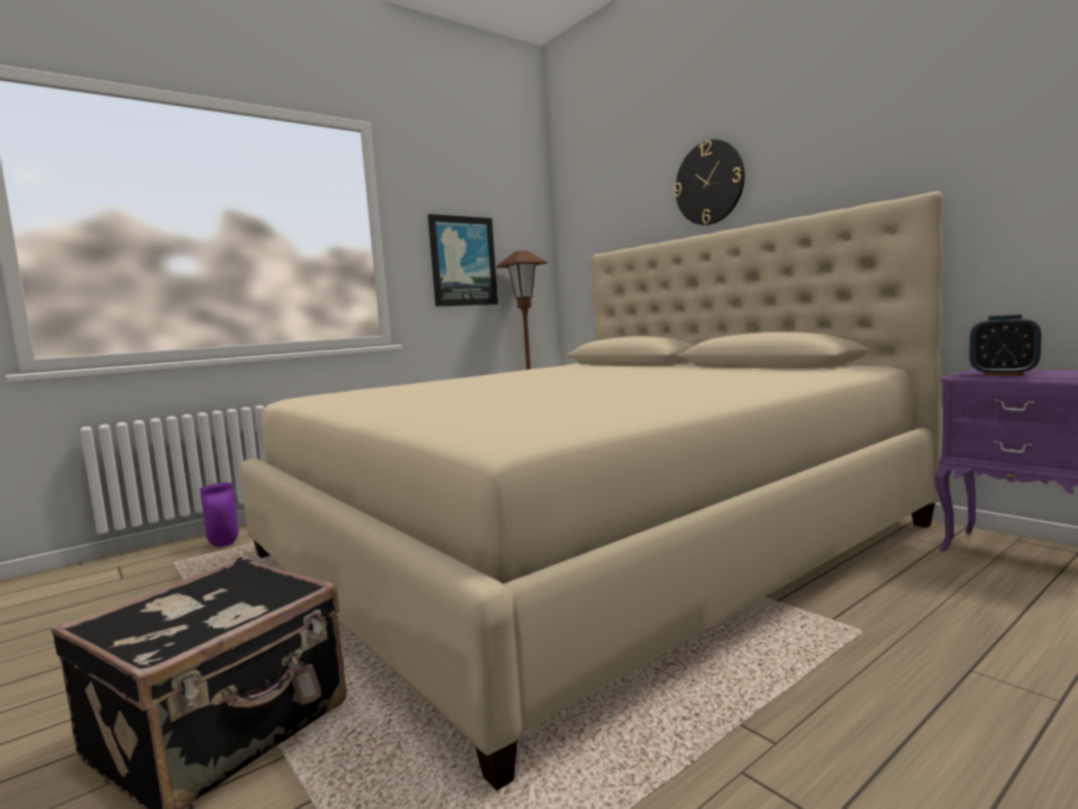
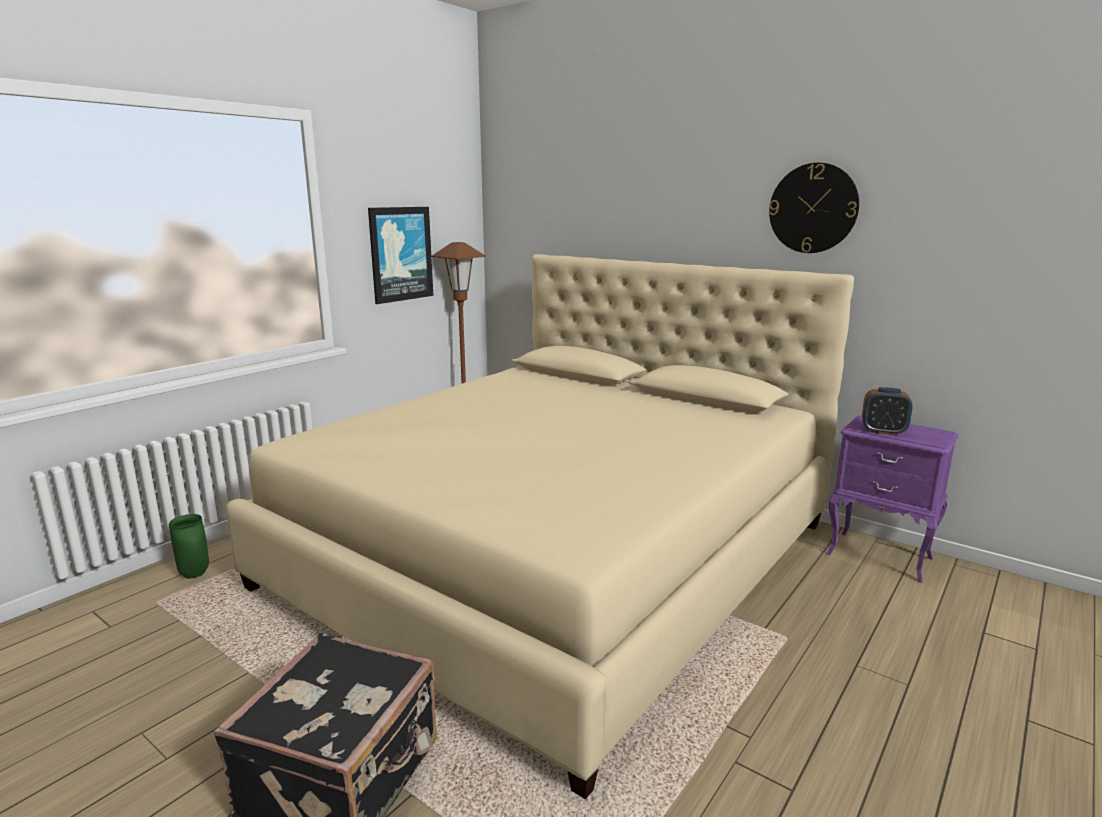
camera: 15 degrees left, 10 degrees up
(223, 544) = (194, 574): purple vase -> green vase
(709, 183) = (655, 210): wall clock -> wall clock (813, 208)

